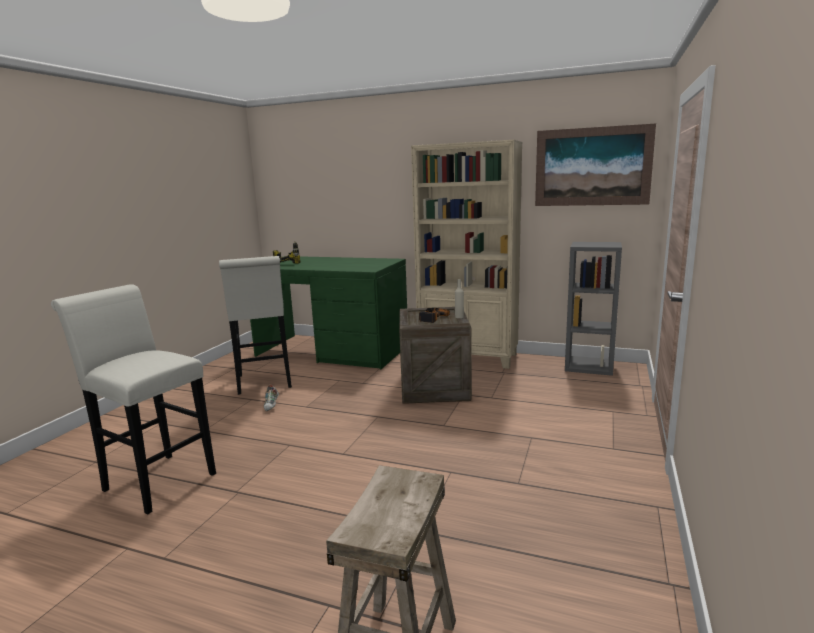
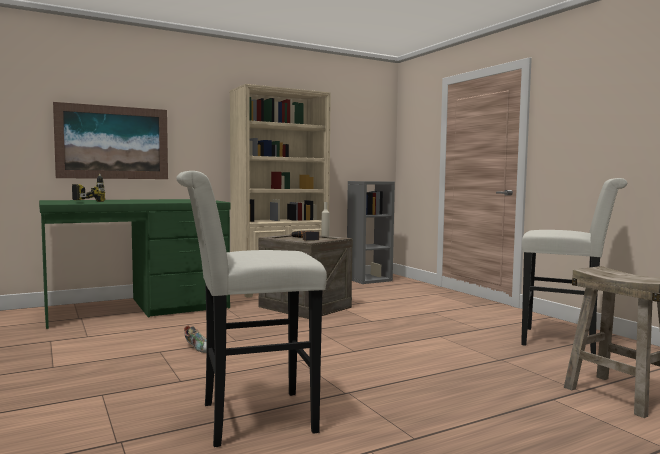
camera: 50 degrees left, 10 degrees down
(264, 383) = (135, 340): white stool -> white stool (566, 342)
(592, 167) = (356, 124): picture -> picture (113, 142)

